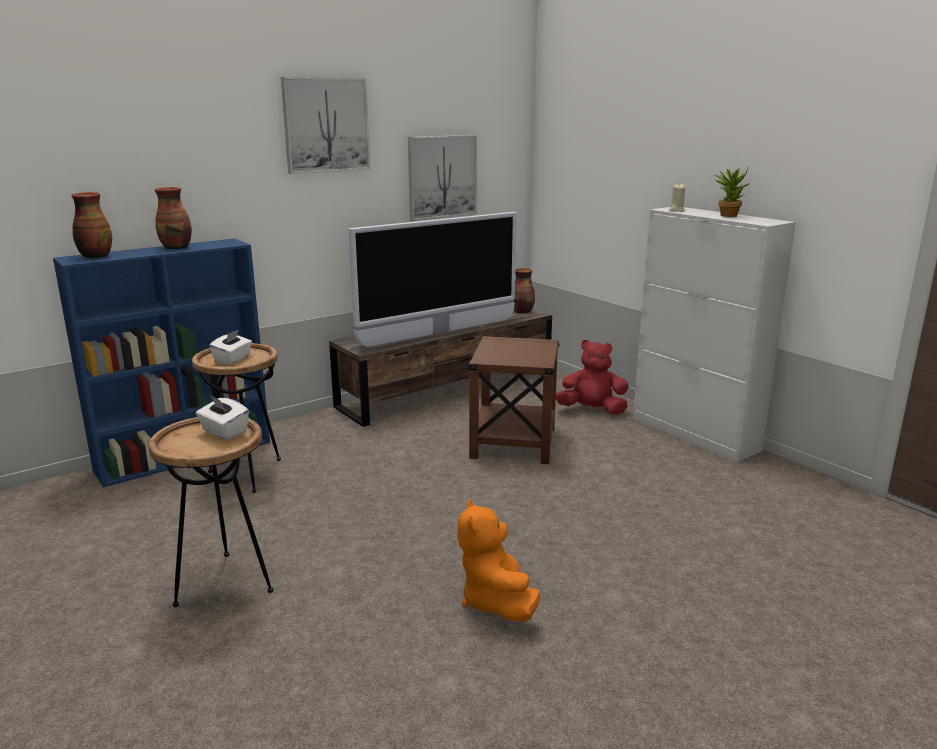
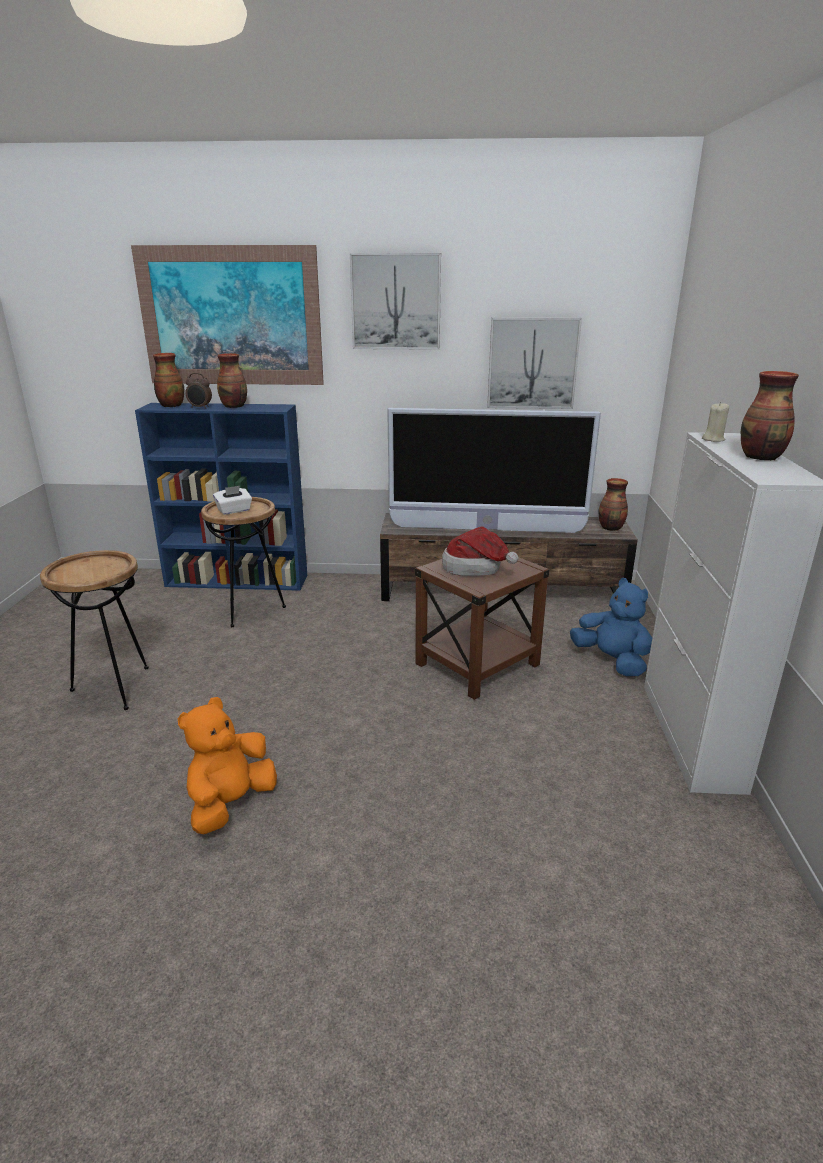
camera: 40 degrees right, 5 degrees up
(140, 253) = (200, 408): none -> alarm clock
(152, 146) = (231, 317): none -> picture
(224, 432) = (104, 568): white tissue box -> none
(513, 352) = (476, 568): none -> hat
(592, 410) = (612, 661): red plush toy -> blue plush toy
(728, 215) = (761, 457): potted plant -> vase

